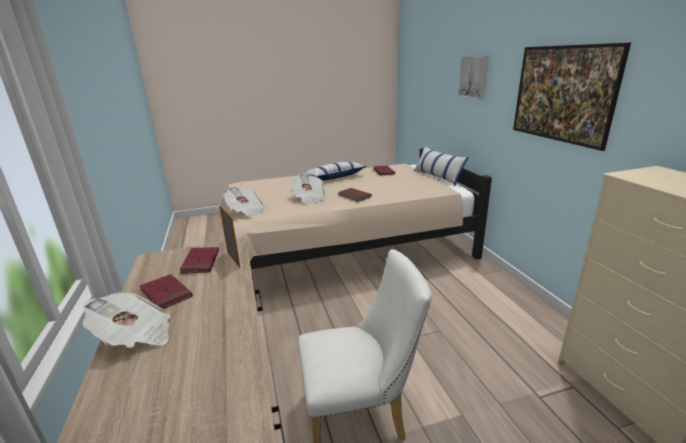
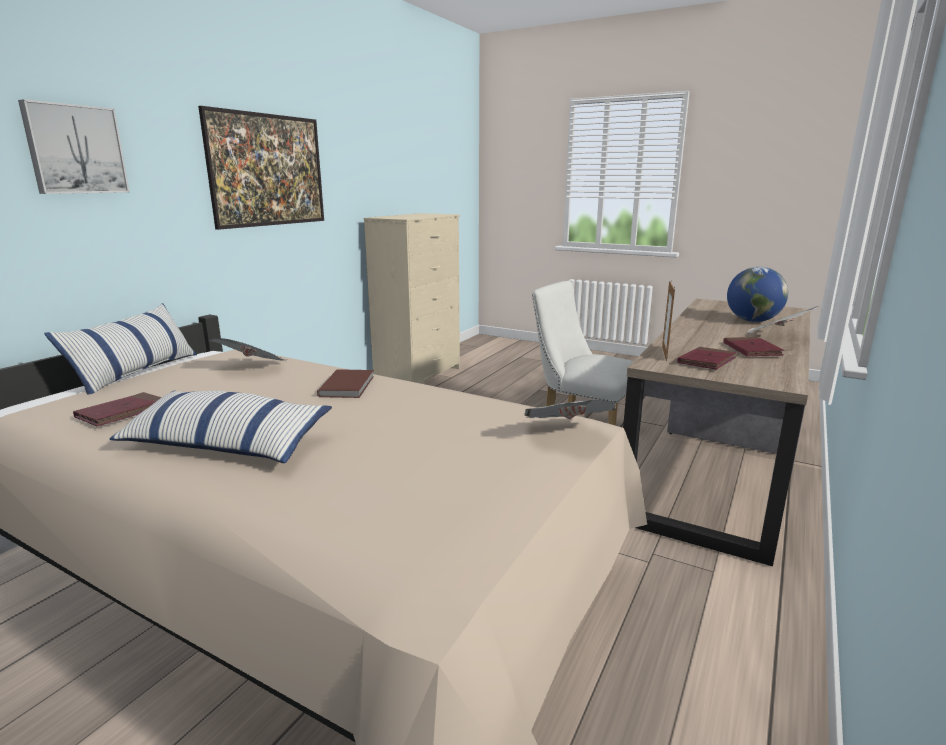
camera: 135 degrees left, 5 degrees down
(158, 384) = (752, 321): none -> globe
(308, 198) = (412, 413): newspaper -> newspaper (253, 368)

